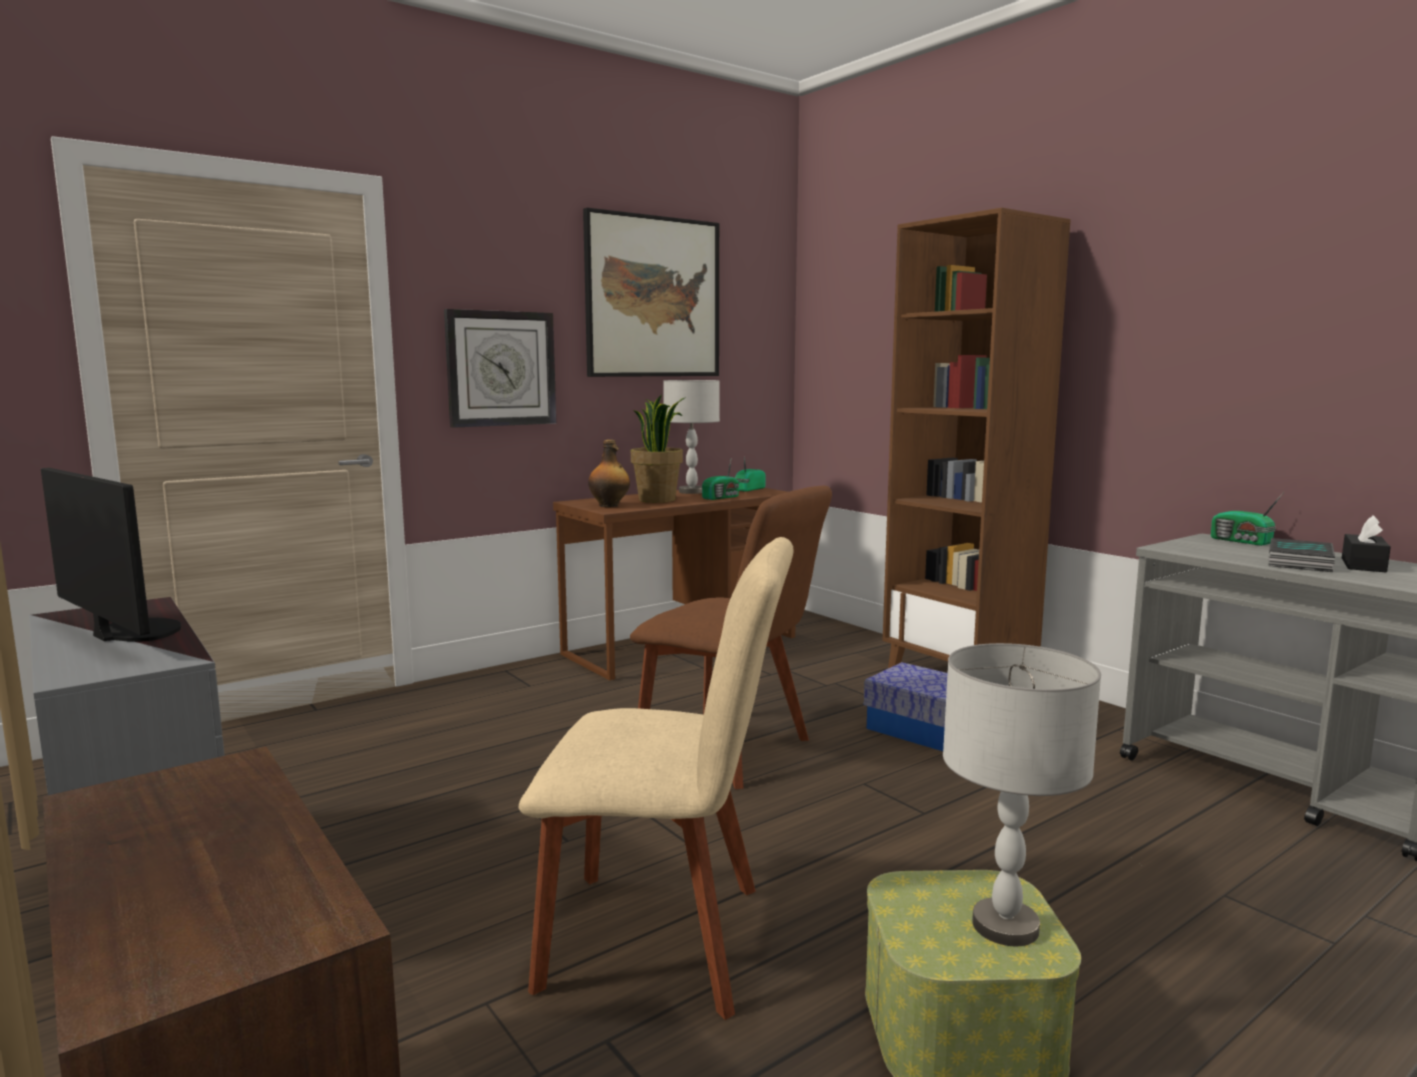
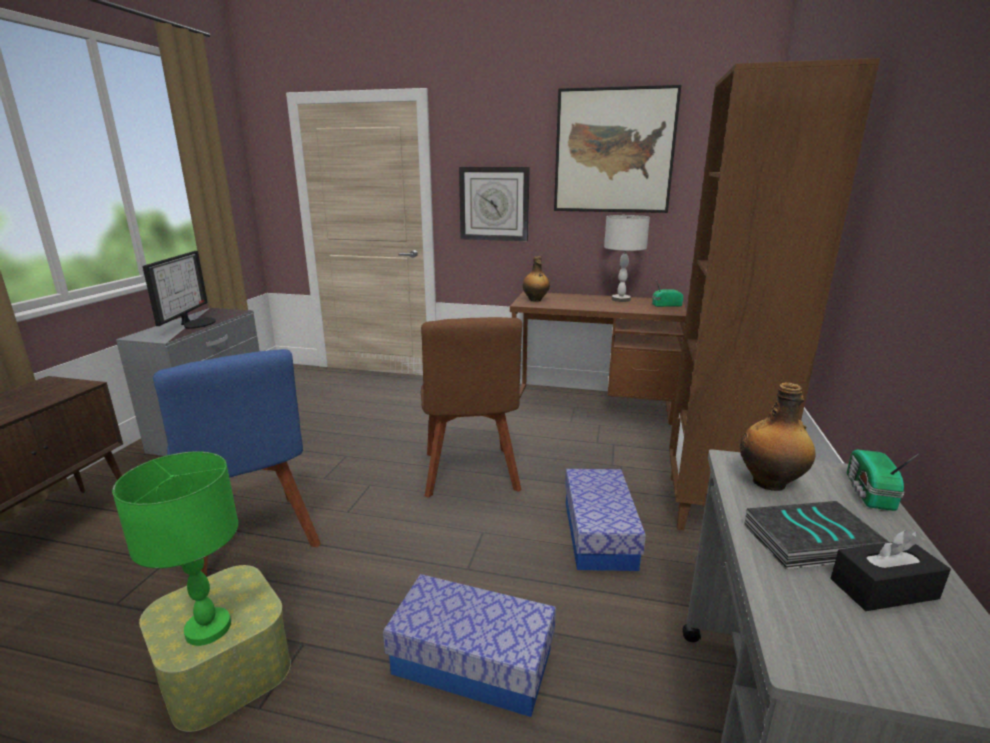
camera: 50 degrees right, 10 degrees up
(658, 500) = (576, 301): potted plant -> none
(665, 939) = (254, 541): beige chair -> blue chair
(722, 497) = (620, 308): radio -> none
(1006, 927) = (208, 629): grey table lamp -> green table lamp
(1082, 859) = (472, 662): none -> storage box
(1209, 550) = (770, 483): none -> bottle

